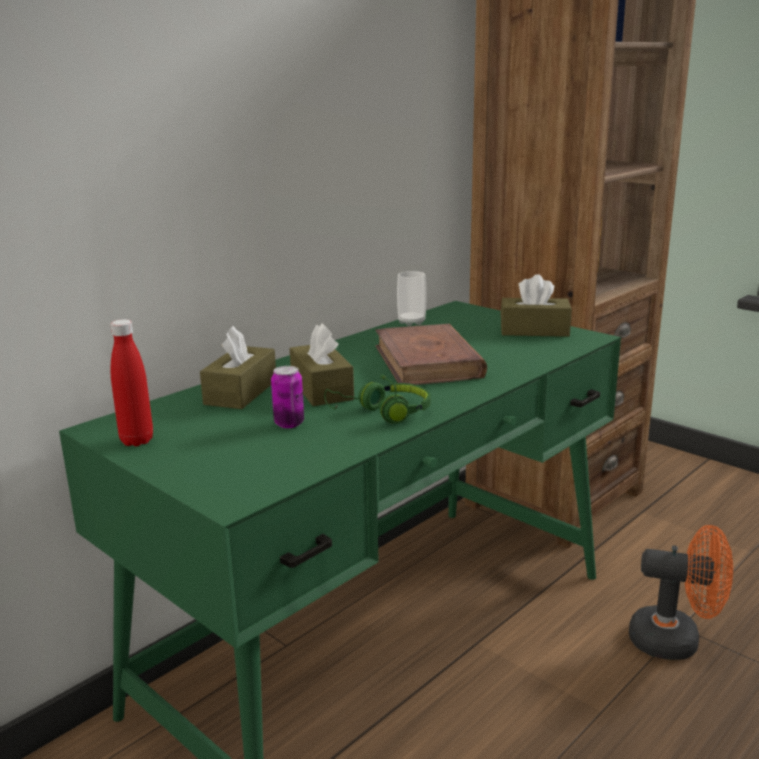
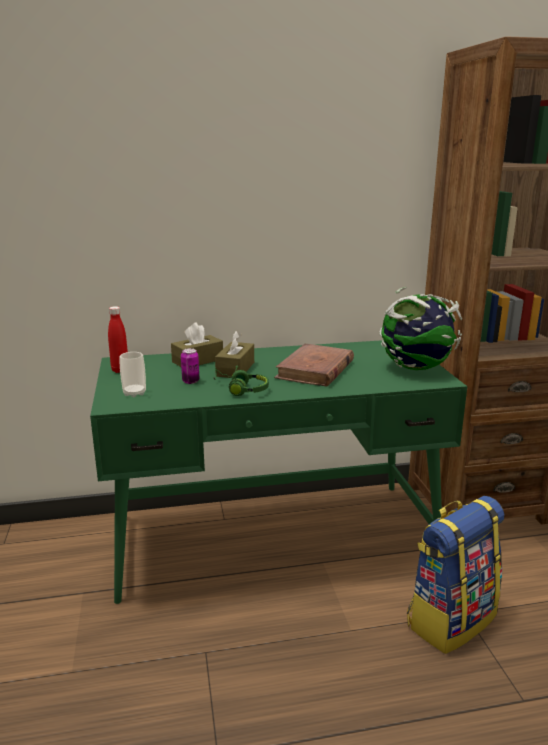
camera: 35 degrees right, 0 degrees up
(411, 322) = (351, 345): cup -> cup (134, 393)
(534, 330) = (416, 368): brown tissue box -> globe
(676, 641) = (450, 619): orange fan -> backpack

